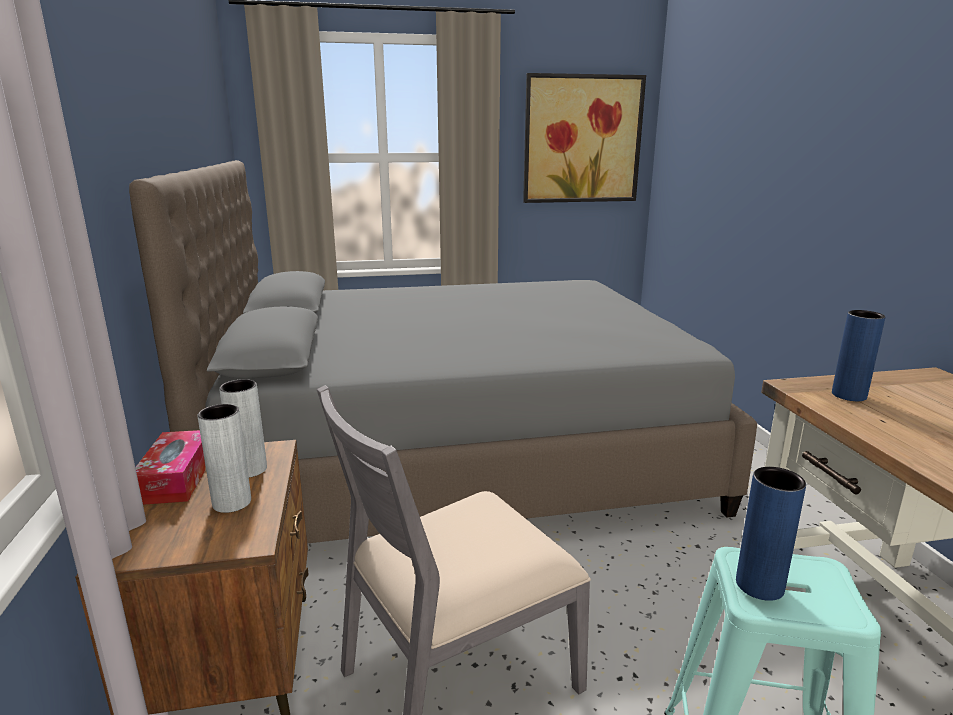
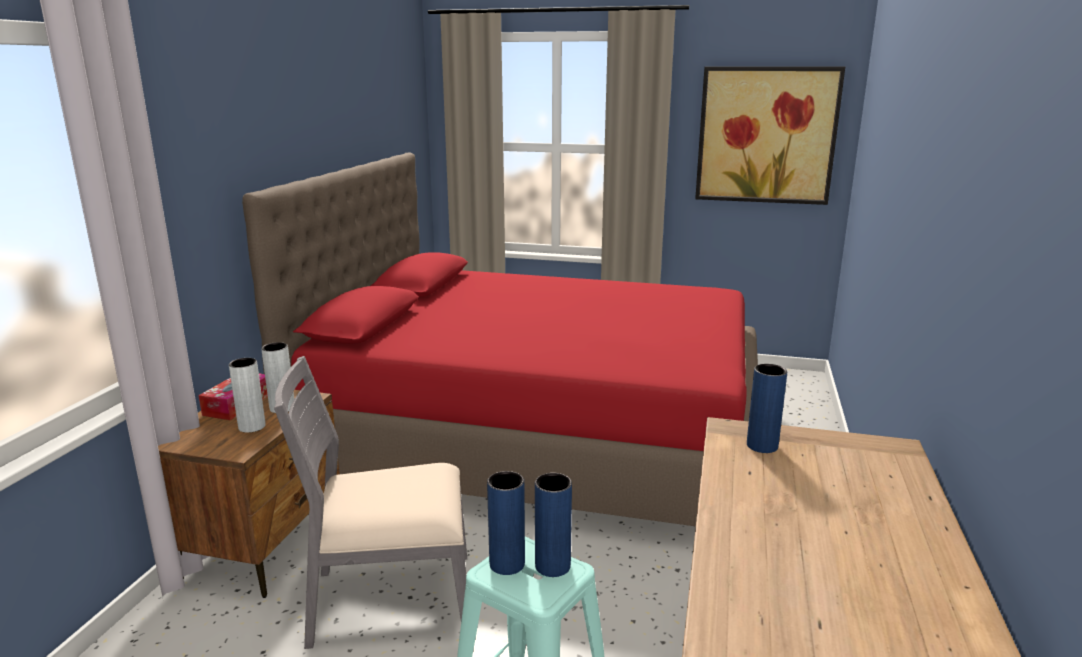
camera: 25 degrees right, 0 degrees up
(456, 450) = (541, 436): grey bed -> red bed
(803, 572) = (552, 566): none -> blue vase

